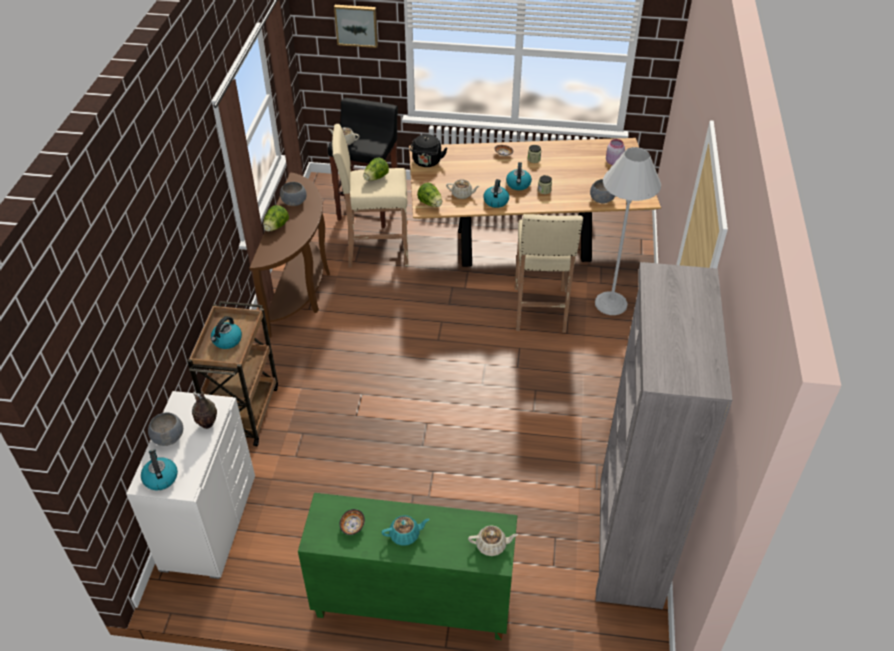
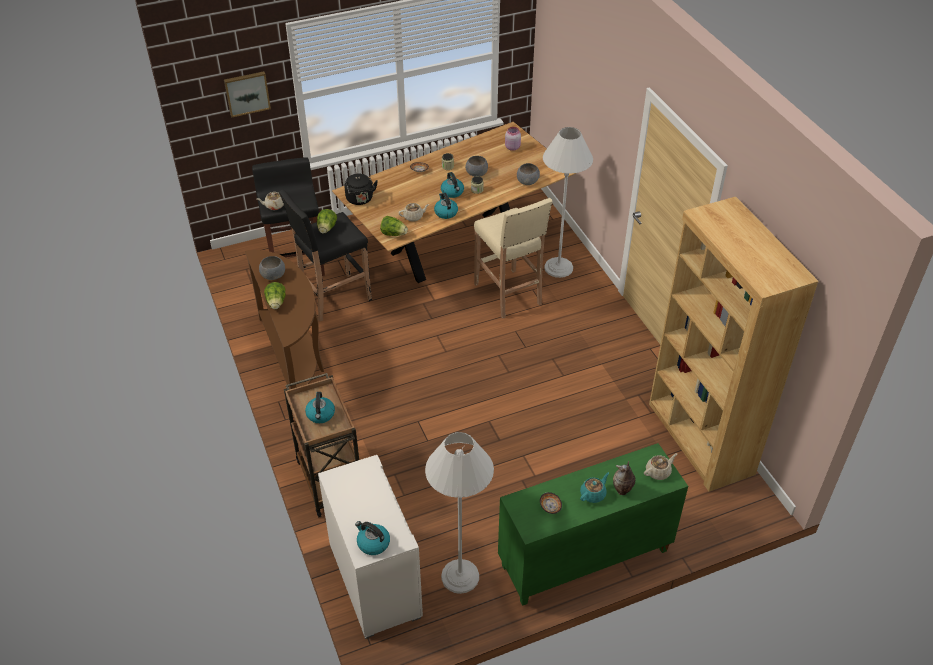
camera: 30 degrees left, 0 degrees up
(169, 437) = (350, 509): grey bowl -> grey bowl (476, 173)
(207, 424) = (373, 485): vase -> vase (622, 491)
(283, 558) = (460, 576): none -> white floor lamp
(376, 251) = (333, 298): beige stool -> black stool
(628, 540) = (699, 439): grey bookcase -> brown bookcase

